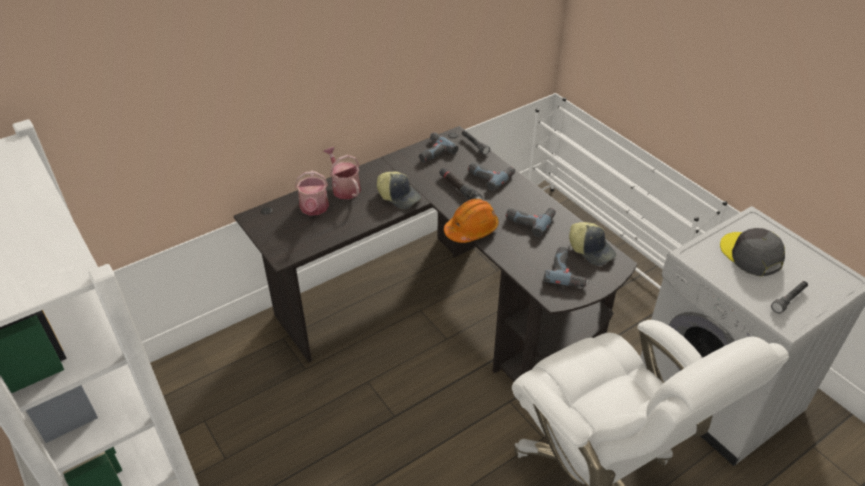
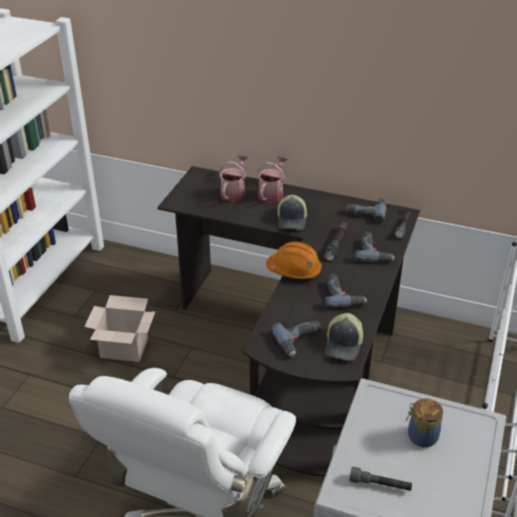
camera: 55 degrees right, 5 degrees down
(314, 209) = (234, 192): watering can -> watering can turned 150 degrees clockwise
(318, 438) = (123, 349): none -> cardboard box
(750, 255) = (421, 436): grey cap -> jar

